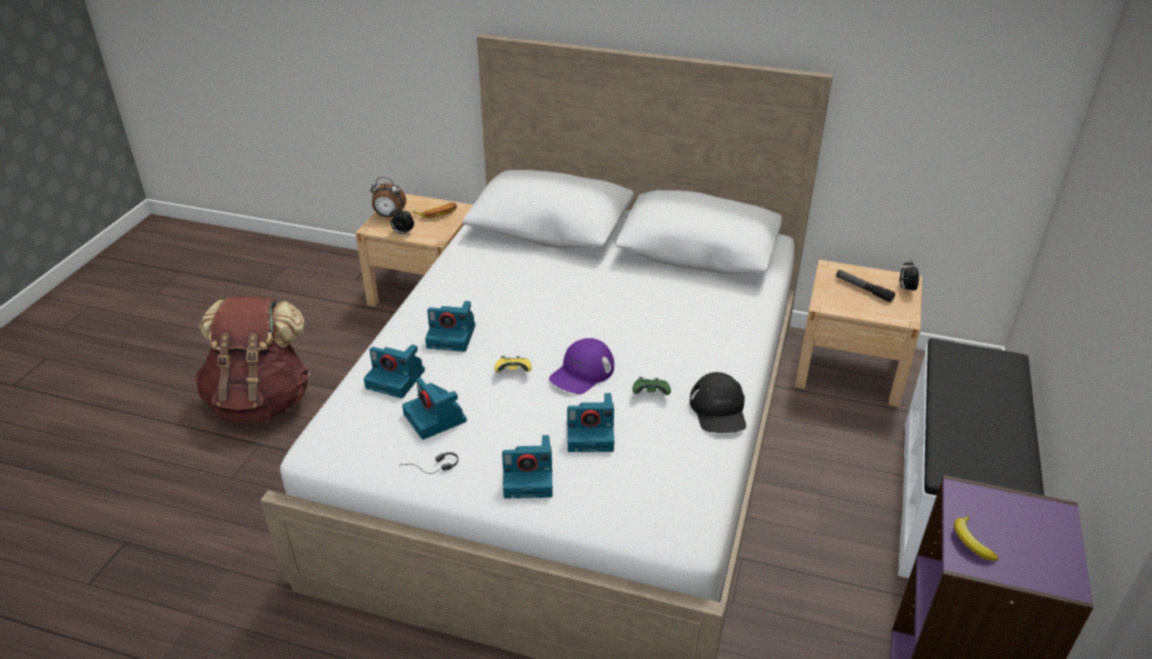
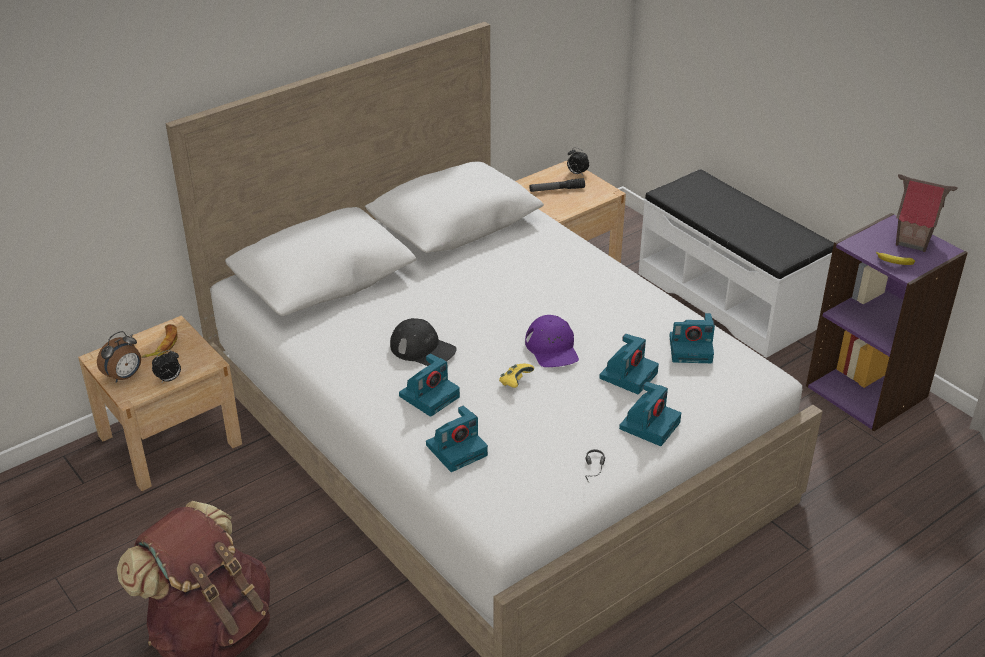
camera: 55 degrees left, 0 degrees up
(436, 418) = (533, 446): camera -> camera (691, 349)
(651, 394) = (611, 328): green game controller -> none
(718, 410) = (658, 306): black cap -> black cap (423, 349)
(1041, 544) = (913, 241): none -> toy house

